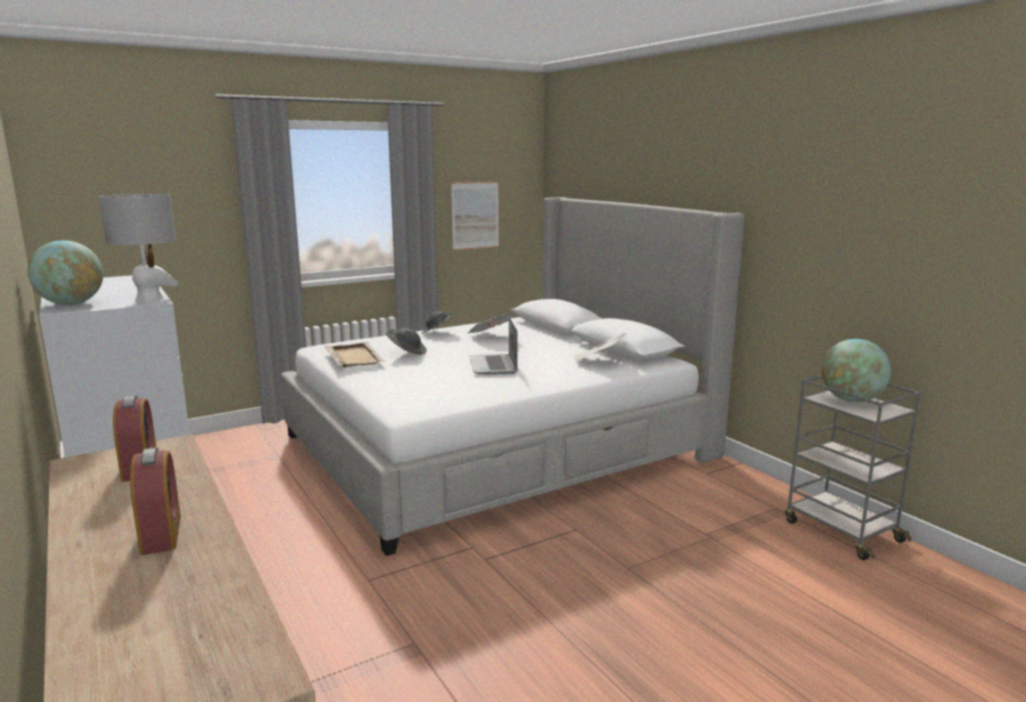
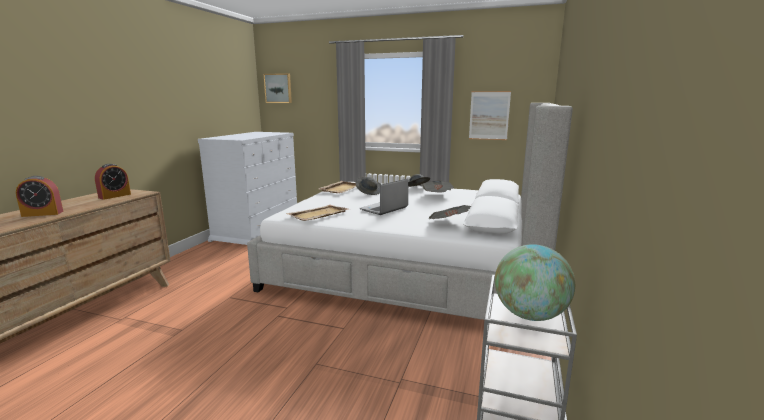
camera: 50 degrees right, 0 degrees up
(71, 304) = (221, 137): globe -> none
(79, 183) = (278, 88): none -> picture
(149, 300) = (241, 138): grey table lamp -> none
(161, 534) = (42, 214): alarm clock -> alarm clock turned 45 degrees clockwise
(447, 395) = (318, 214): none -> beige tray

